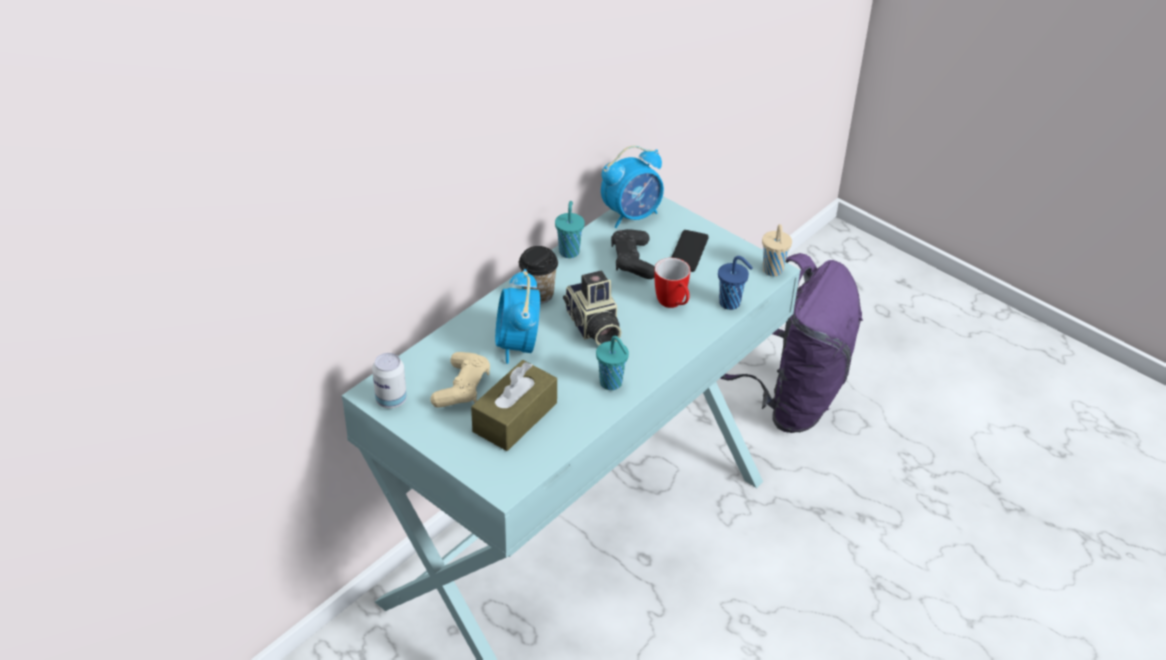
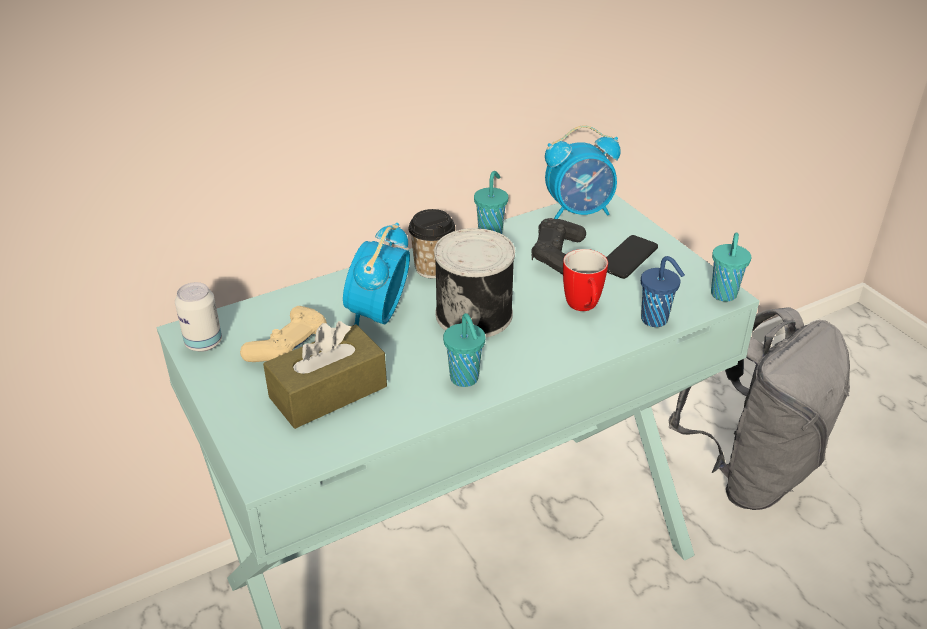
camera: 20 degrees right, 5 degrees down
(592, 327) = (475, 313): camera -> can
(773, 271) = (723, 295): beige cup -> turquoise cup
(786, 400) = (749, 472): purple backpack -> grey backpack

